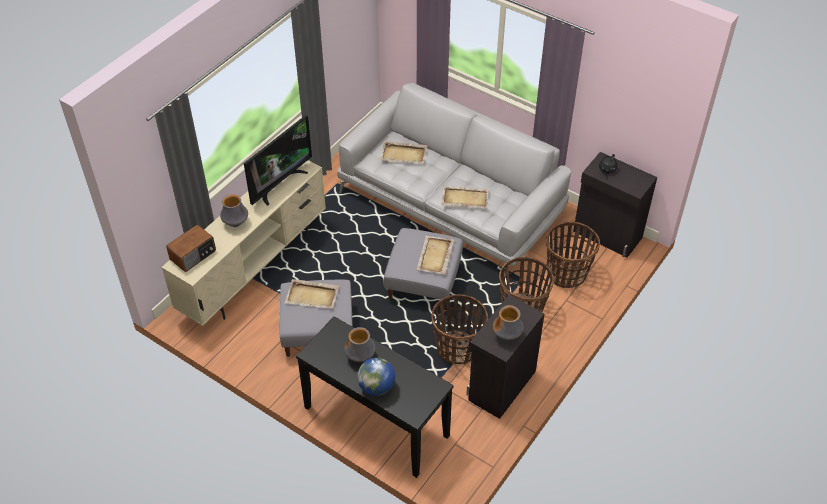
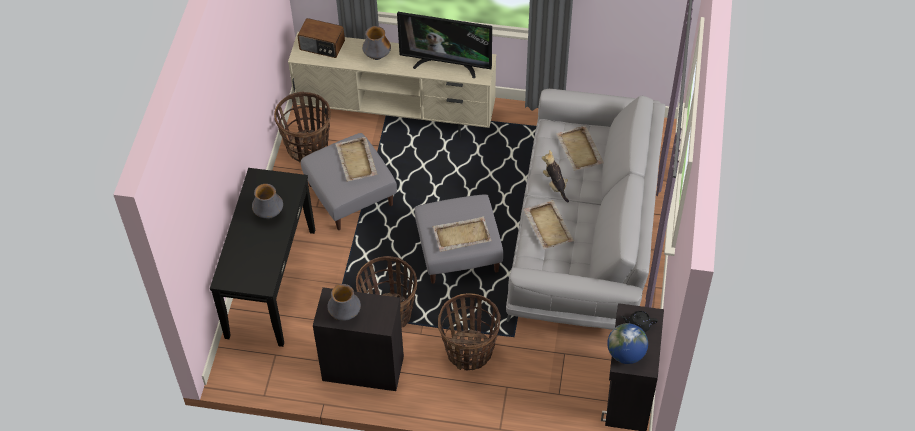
camera: 65 degrees right, 5 degrees up
(376, 387) = (241, 239): globe -> globe (626, 354)
(427, 181) = (555, 185): none -> plush toy
(567, 274) = (544, 375): basket -> basket (307, 148)

